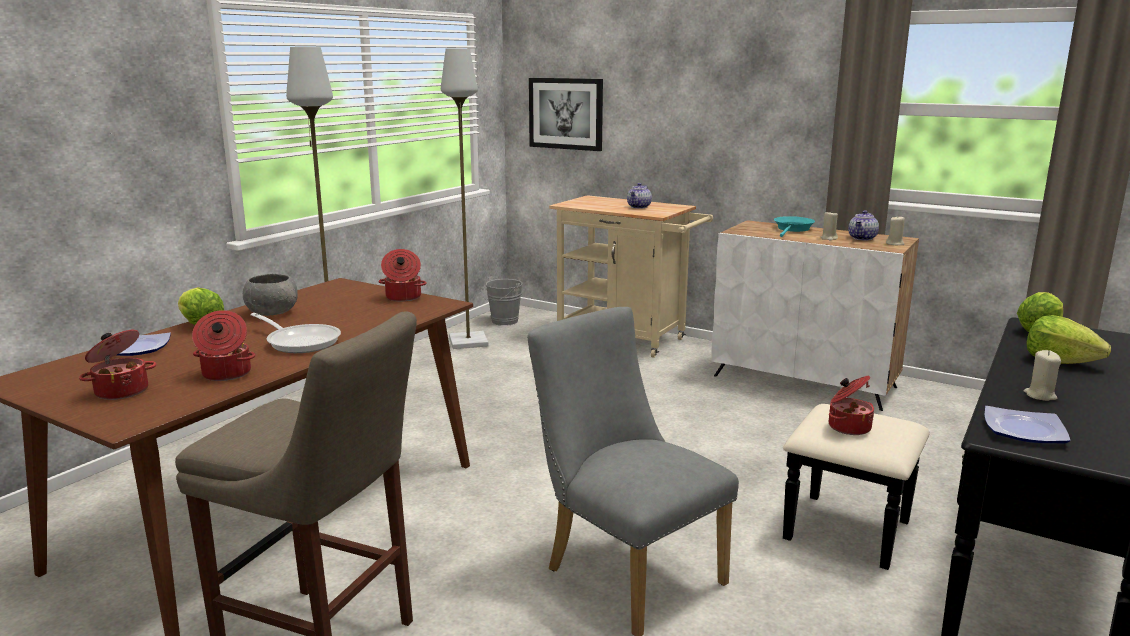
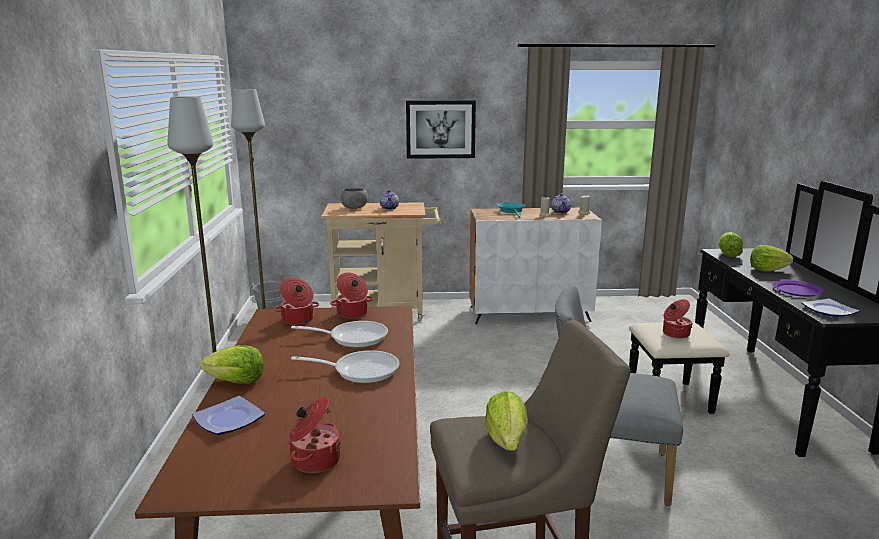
camera: 35 degrees left, 0 degrees up
(226, 374) = (368, 415): cooking pot -> cooking pot (297, 320)
(272, 313) = (276, 354): grey bowl -> grey bowl (354, 208)
(285, 430) = (507, 441): none -> lettuce
(357, 316) = (353, 338): none -> frying pan
(566, 113) = (301, 138): picture -> picture (440, 129)
(1040, 395) = (797, 290): beige candle -> purple plate

